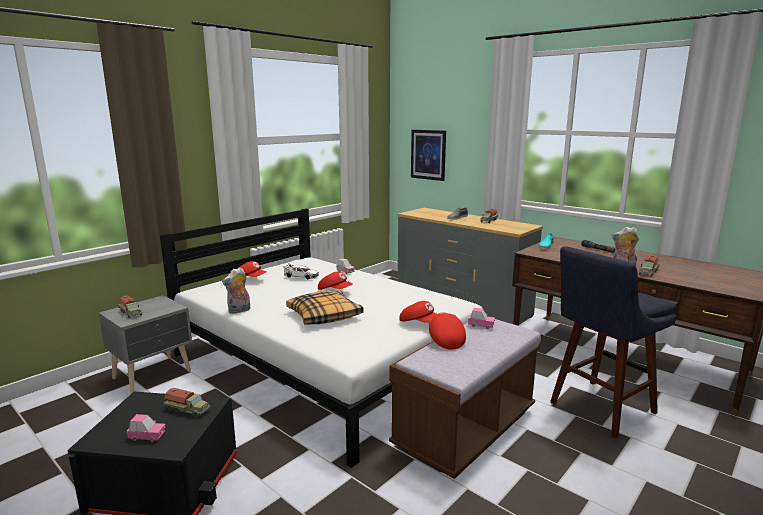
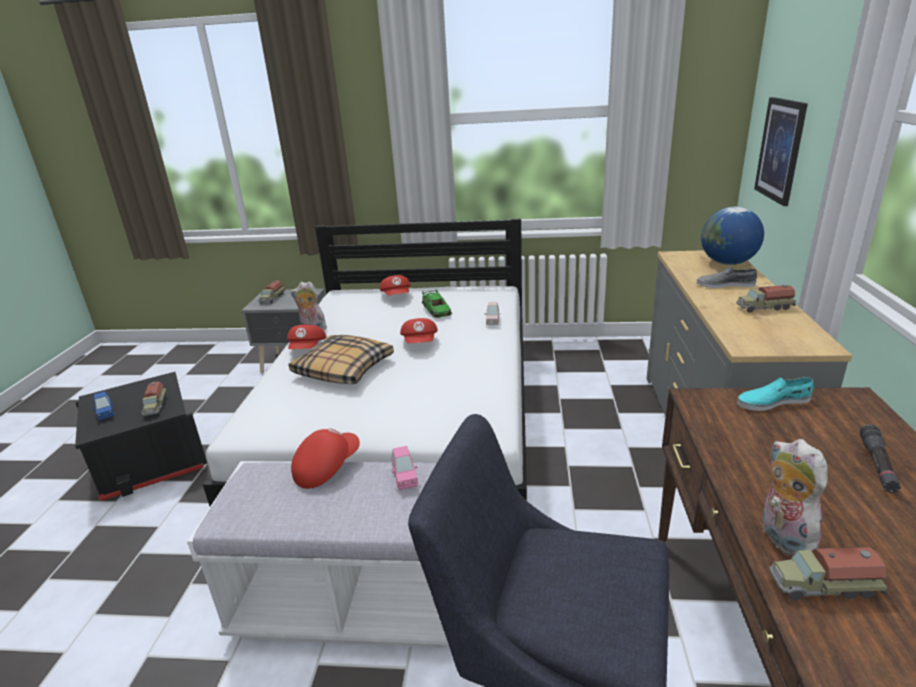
camera: 55 degrees right, 10 degrees up
(147, 436) = (106, 413): pink toy car -> blue toy car
(301, 276) = (436, 310): white toy car -> green toy car
(419, 323) = (383, 430): red cap -> red cap (308, 348)
(436, 211) = (727, 263): none -> globe
(465, 430) = (355, 602): brown bench -> white bench

